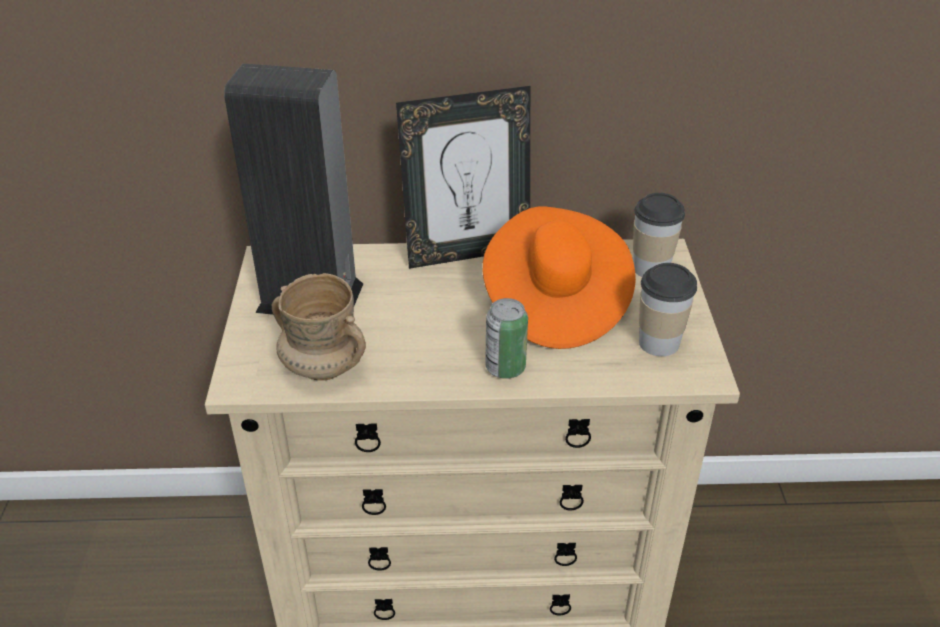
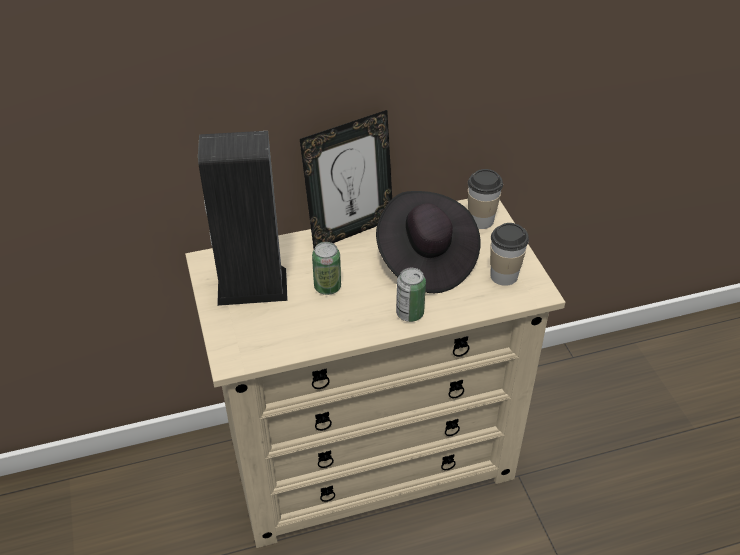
camera: 15 degrees left, 5 degrees up
(323, 366) = (284, 337): beige mug -> none
(407, 315) = (327, 287): none -> can
(554, 304) = (425, 260): orange hat -> black hat

